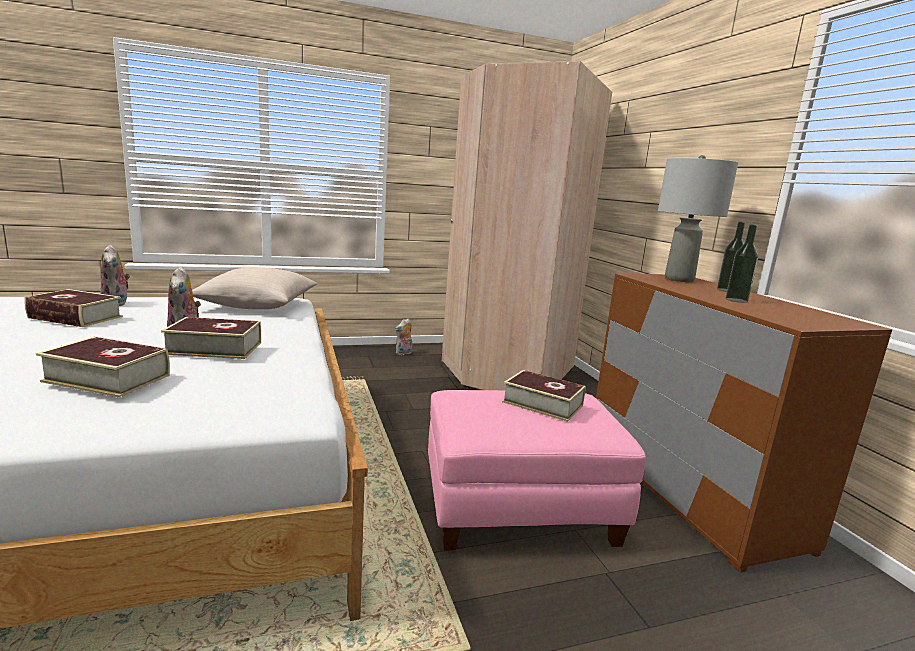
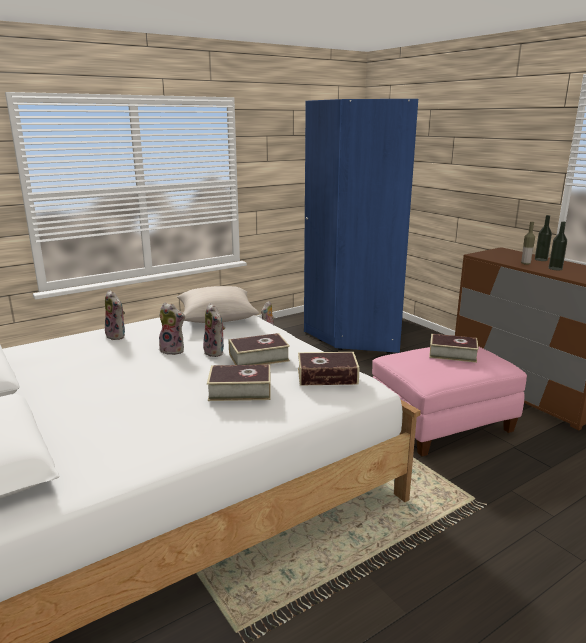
camera: 15 degrees left, 5 degrees up
(76, 317) = (119, 353): book -> book (327, 376)
(143, 326) = (173, 350): none -> plush toy
(504, 371) = (354, 331): beige wardrobe -> blue wardrobe
(678, 279) = (505, 253): grey table lamp -> none
(694, 290) = (525, 263): none -> bottle

